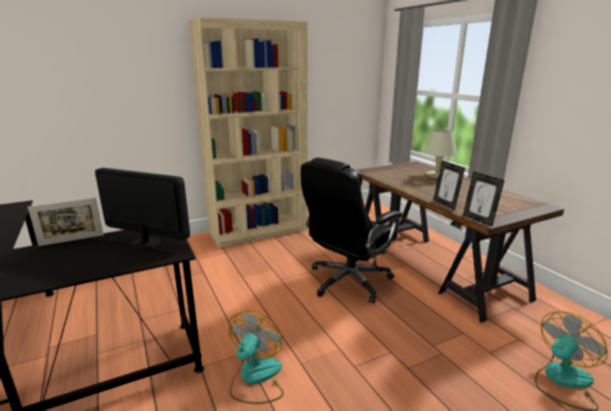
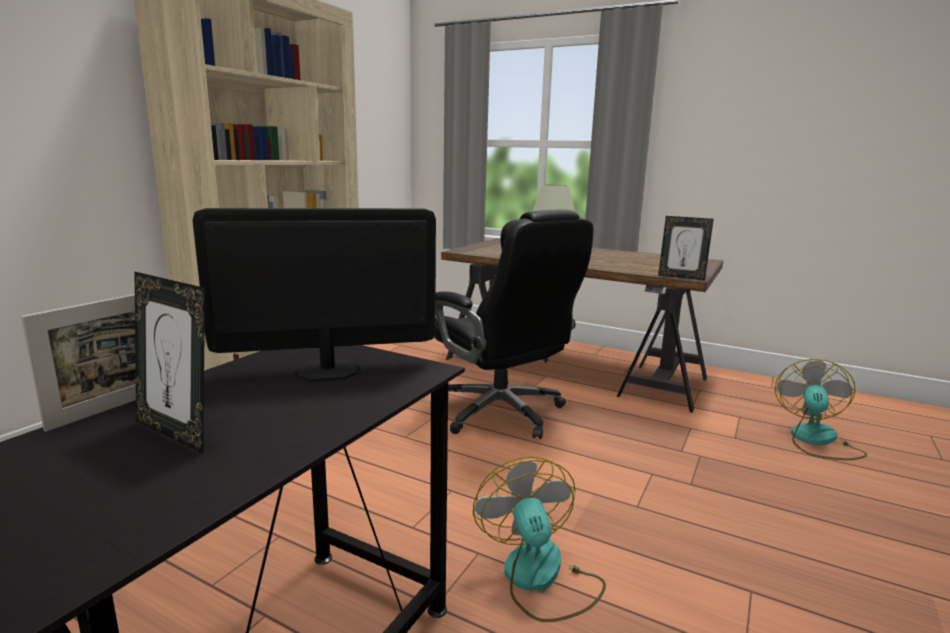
camera: 35 degrees left, 5 degrees down
(348, 281) = (502, 412): black office chair -> black office chair turned 45 degrees counterclockwise
(445, 204) = (621, 269): picture frame -> picture frame (177, 432)

